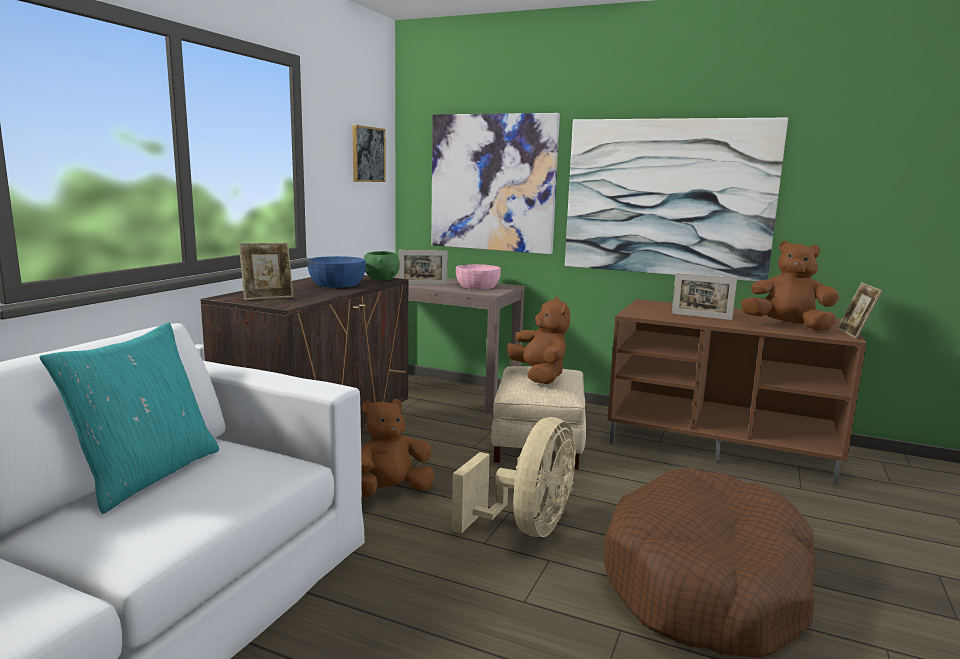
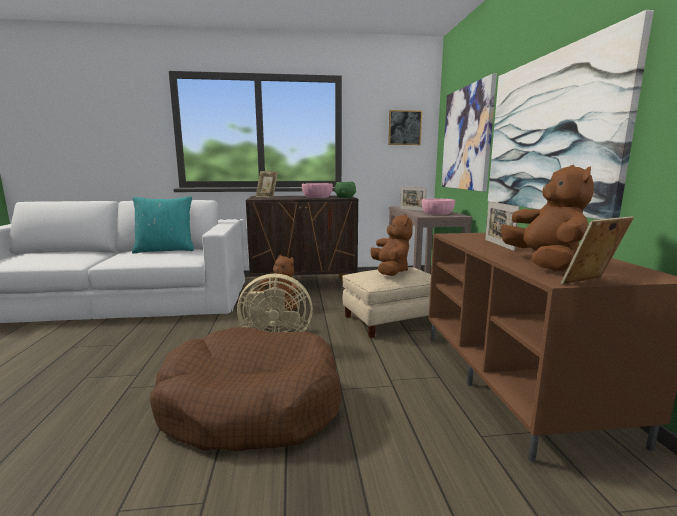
camera: 60 degrees right, 0 degrees up
(337, 284) = (317, 197): blue bowl -> pink bowl
(539, 376) = (390, 271): brown plush toy -> brown plush toy turned 45 degrees counterclockwise

